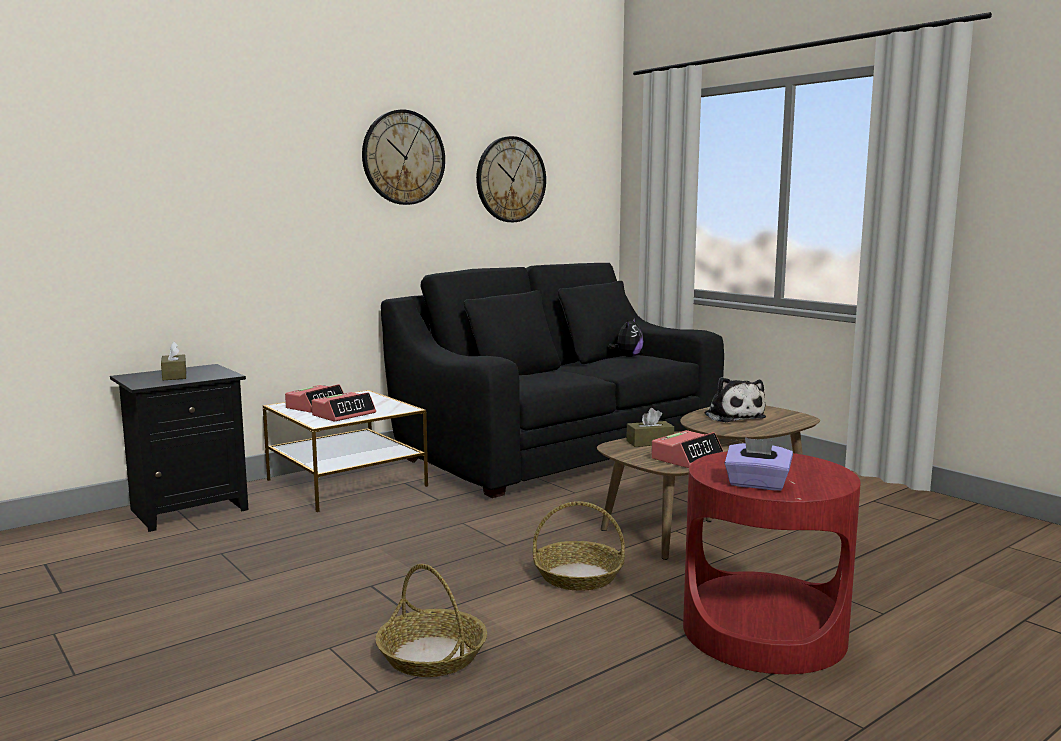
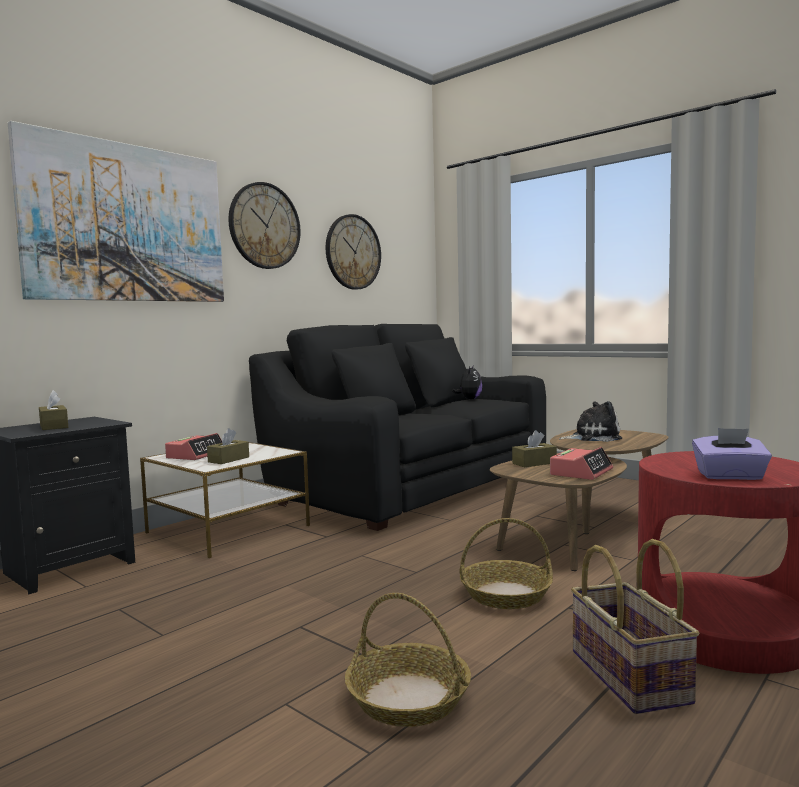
camera: 10 degrees left, 5 degrees down
(252, 166) = (127, 223): none -> picture
(344, 414) = (228, 459): alarm clock -> brown tissue box
(636, 660) = (627, 676): none -> basket
(733, 416) = (593, 437): plush toy -> plush toy turned 60 degrees counterclockwise

